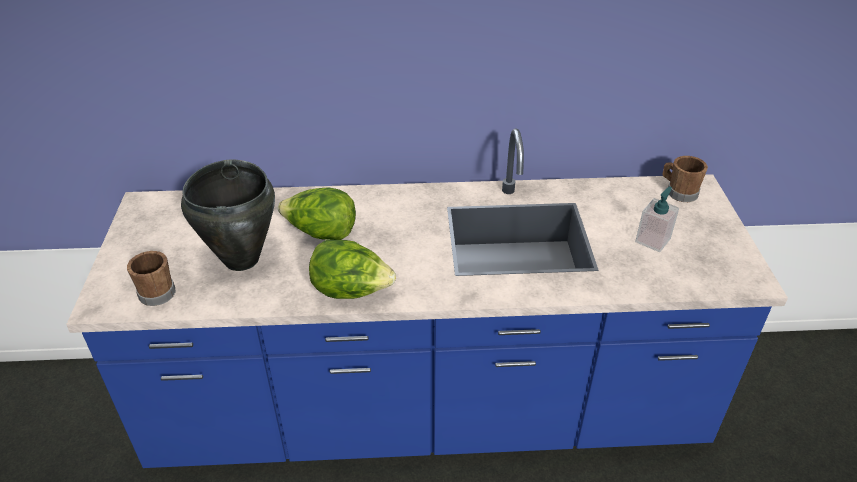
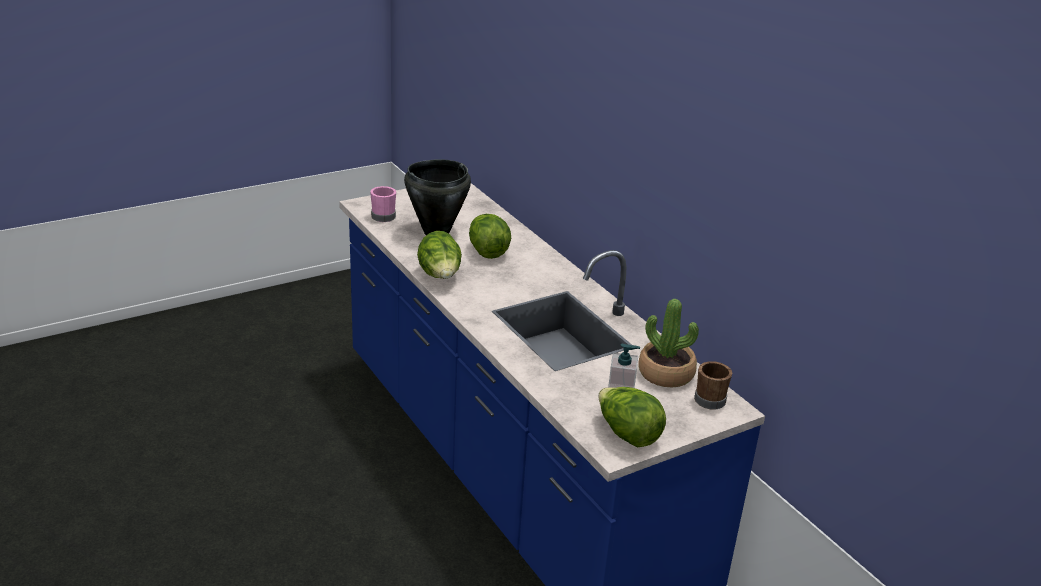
camera: 60 degrees right, 10 degrees down
(154, 292) = (384, 215): brown mug -> pink mug
(630, 201) = (666, 373): none -> potted plant
(726, 262) = (627, 434): none -> lettuce

